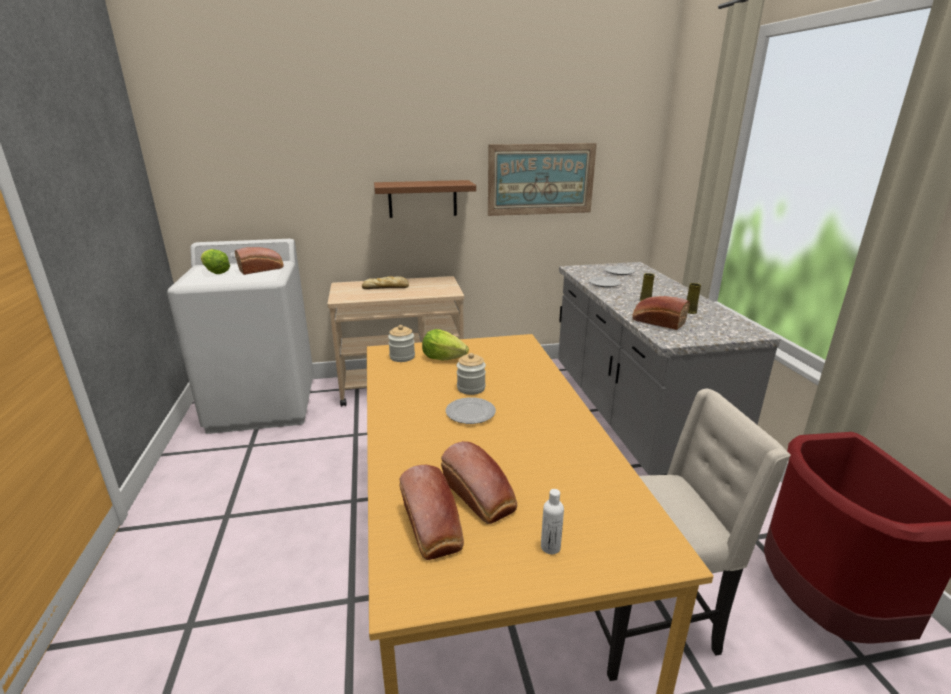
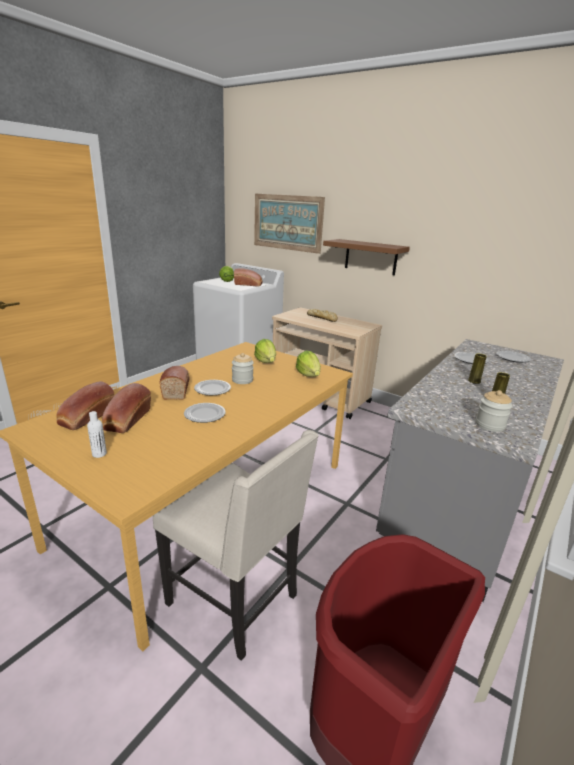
camera: 45 degrees right, 0 degrees up
(402, 357) = (248, 352): jar -> jar (489, 425)
(509, 353) = (308, 375): none -> lettuce
(528, 441) = (204, 415): none -> plate
(541, 179) = (477, 255): picture -> picture (287, 222)
(657, 322) = (437, 395): bread -> bread (176, 389)

